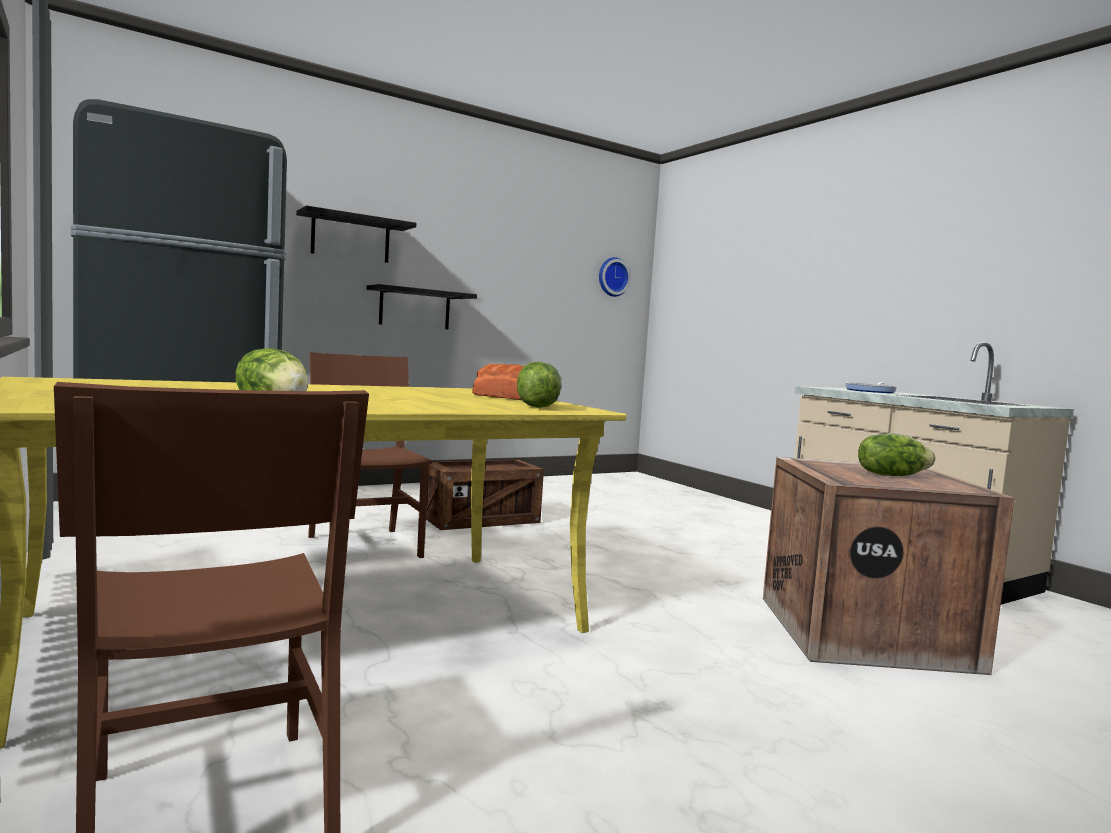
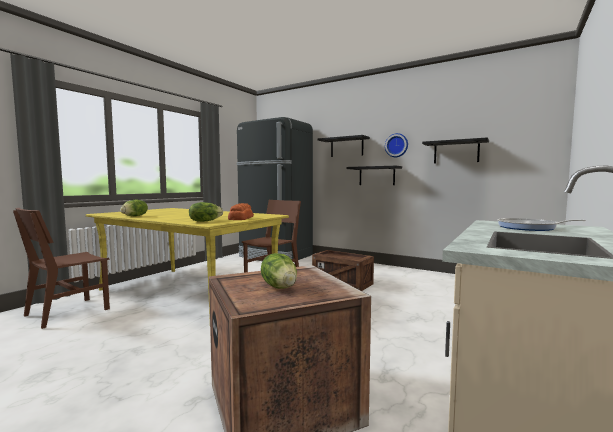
camera: 65 degrees right, 0 degrees up
(540, 283) = (456, 152): none -> black shelf
(612, 277) = (523, 138): wall clock -> wall clock (396, 145)

